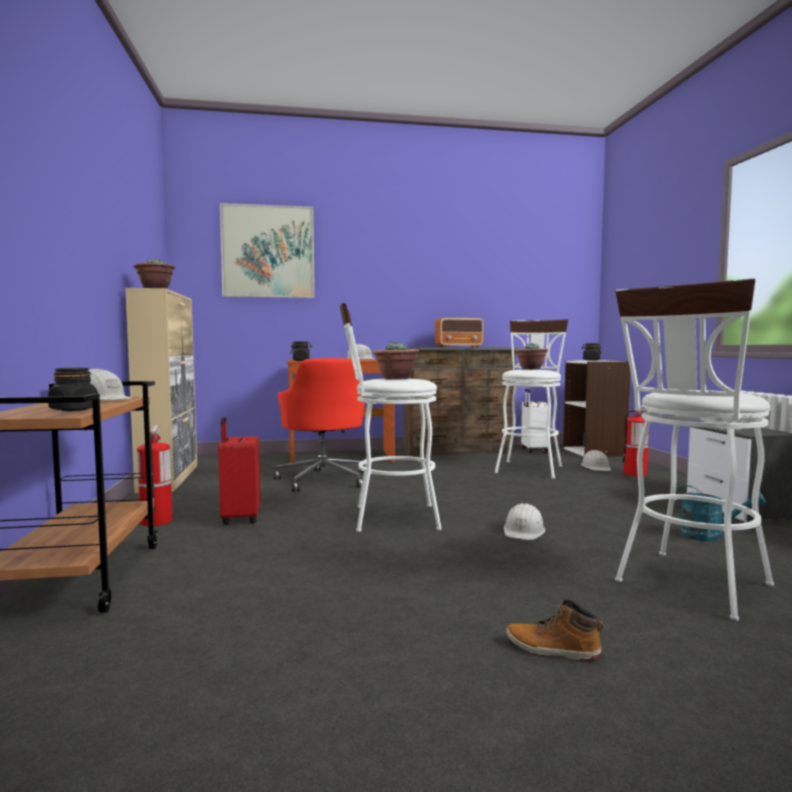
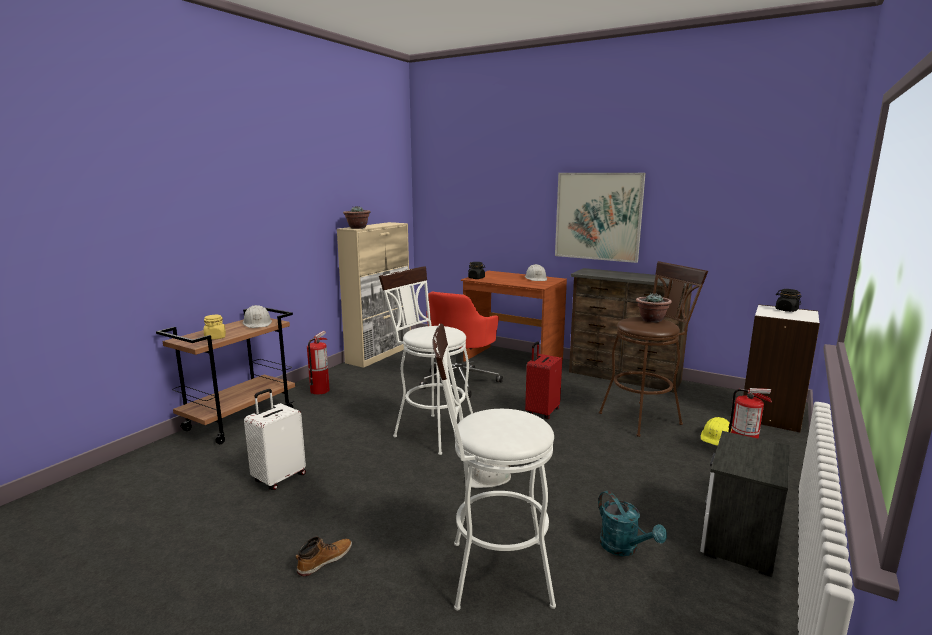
camera: 40 degrees right, 10 degrees up
(74, 409) = (215, 337): black jar -> yellow jar
(239, 518) = (357, 402): red suitcase -> red suitcase (541, 412)
(268, 252) = (478, 177): picture -> picture (598, 216)
(395, 378) = (432, 331): potted plant -> none
(459, 346) = (631, 275): radio -> none
(530, 468) = (644, 417): white stool -> brown stool
(533, 450) = (703, 395): white suitcase -> white suitcase (279, 478)
(552, 649) = (324, 560): boot -> boot turned 75 degrees clockwise
(596, 467) = (717, 437): white hard hat -> yellow hard hat

